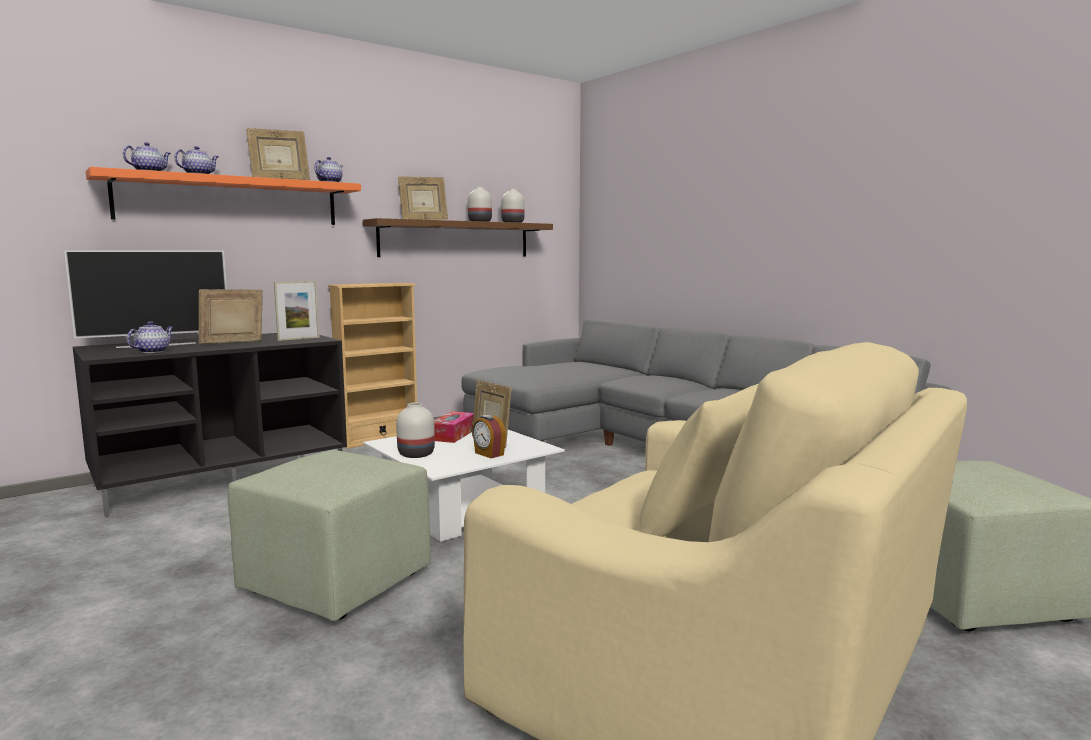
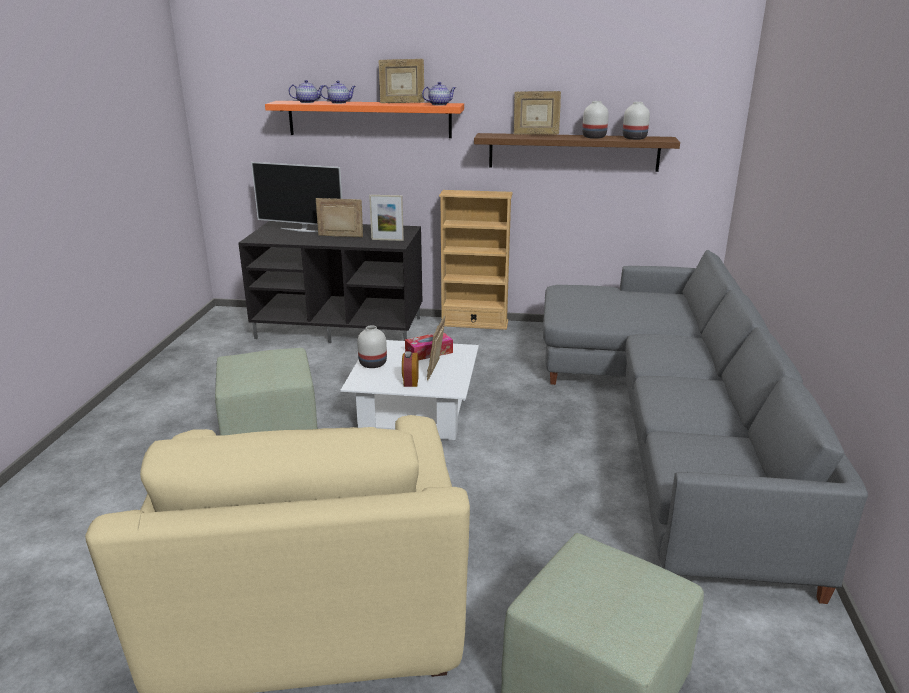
camera: 45 degrees right, 15 degrees up
(153, 351) = (284, 239): teapot -> none

